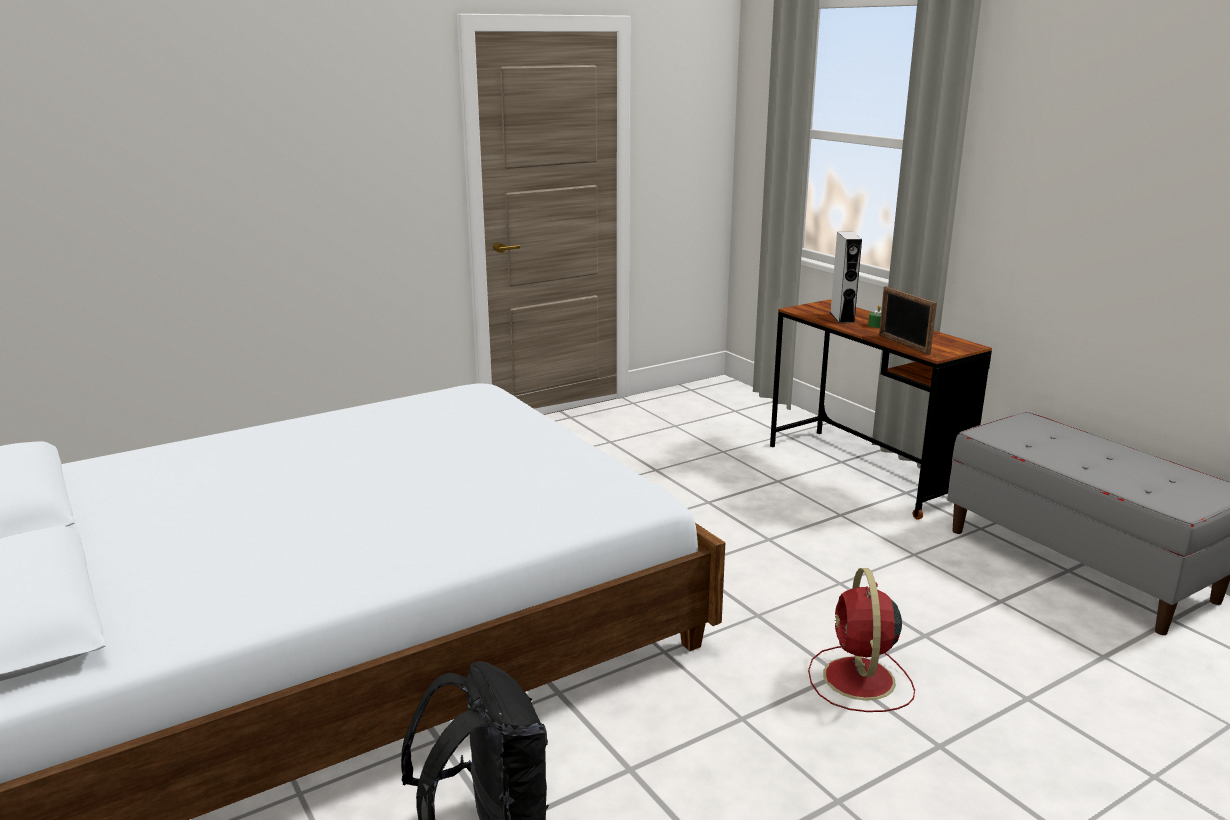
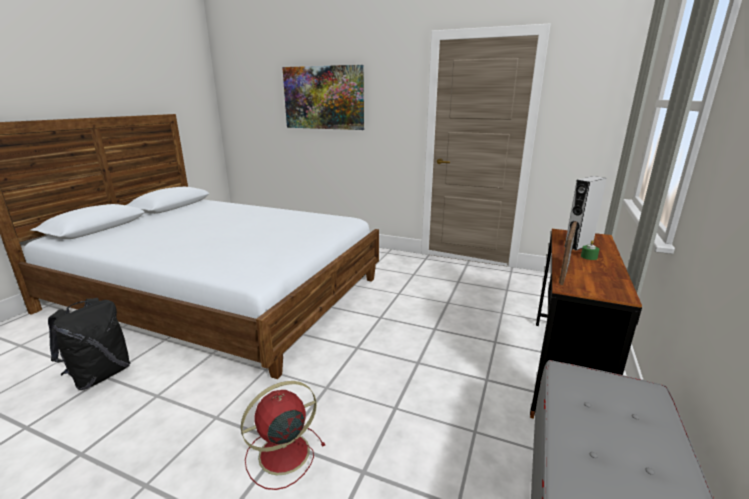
camera: 55 degrees right, 0 degrees up
(230, 149) = (323, 98): none -> picture

